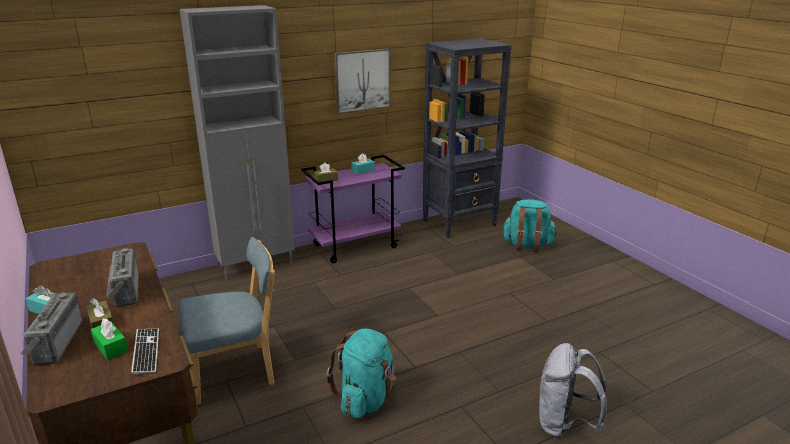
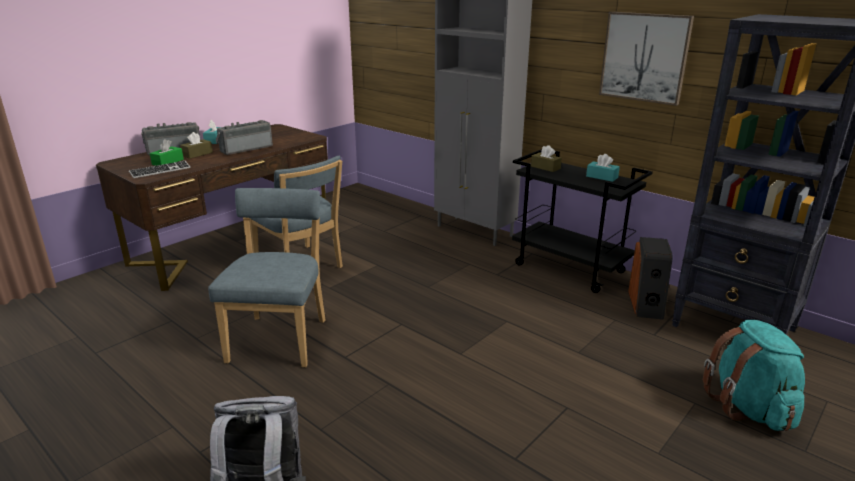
camera: 70 degrees right, 0 degrees up
(356, 246) = (570, 268): purple cart -> black cart
(366, 399) = (280, 338): turquoise backpack -> blue chair
(420, 237) = (646, 304): none -> speaker

